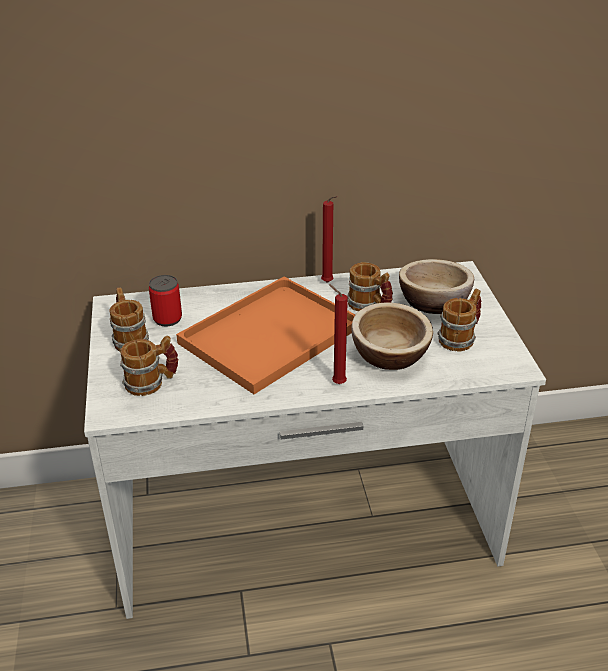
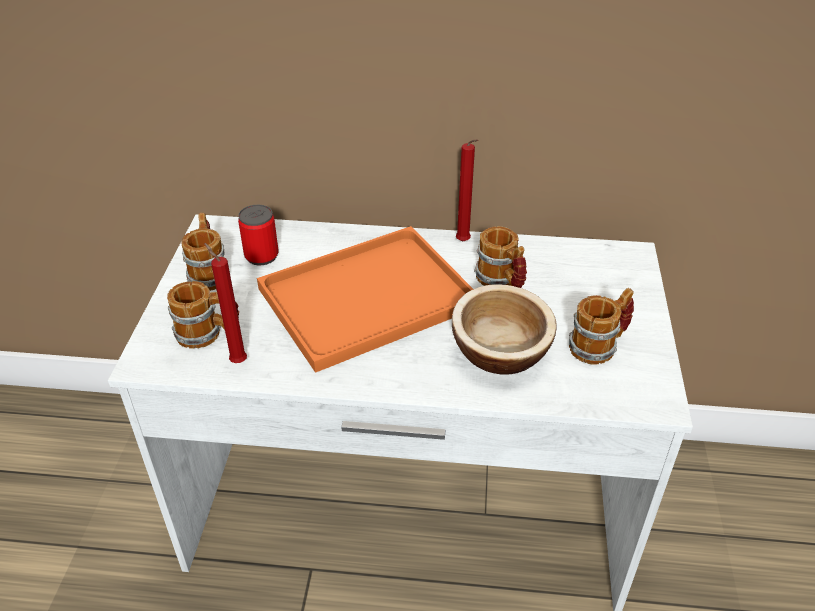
camera: 15 degrees right, 5 degrees up
(337, 383) = (419, 378): red candle -> red candle (237, 361)
(434, 303) = (583, 291): bowl -> none

